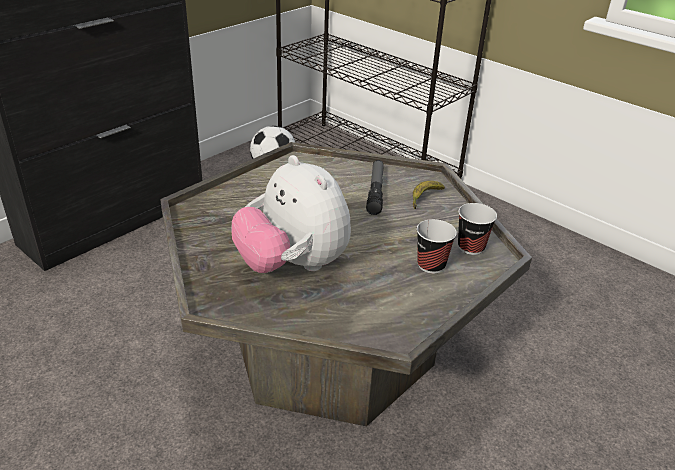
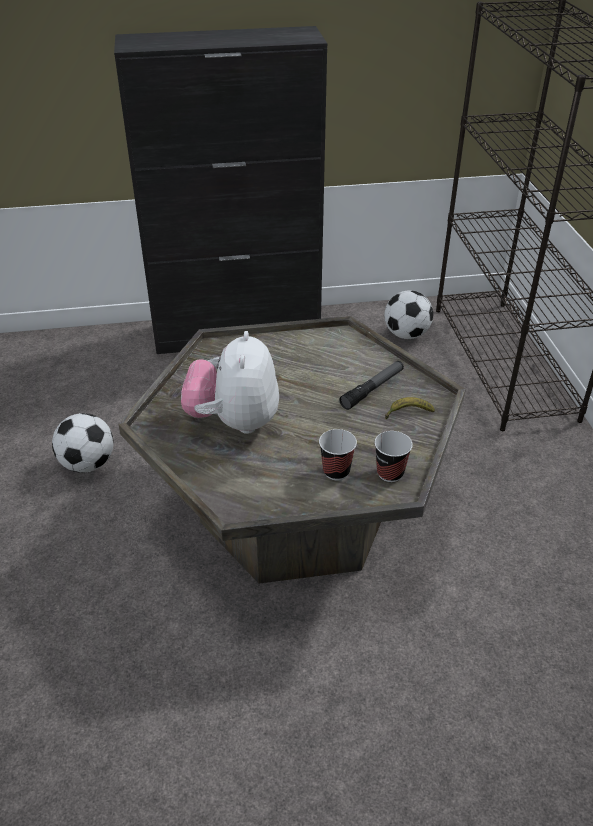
camera: 40 degrees right, 5 degrees up
(70, 413) = (88, 464): none -> football

